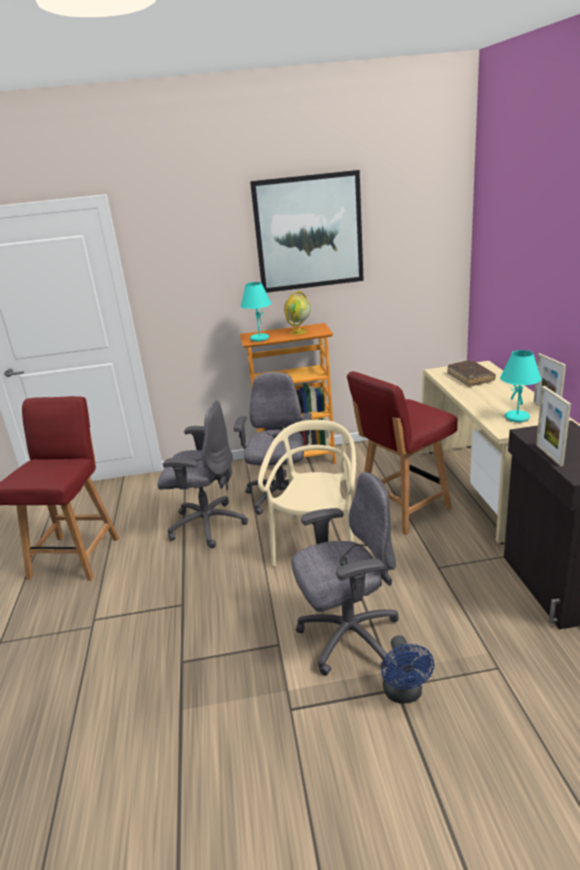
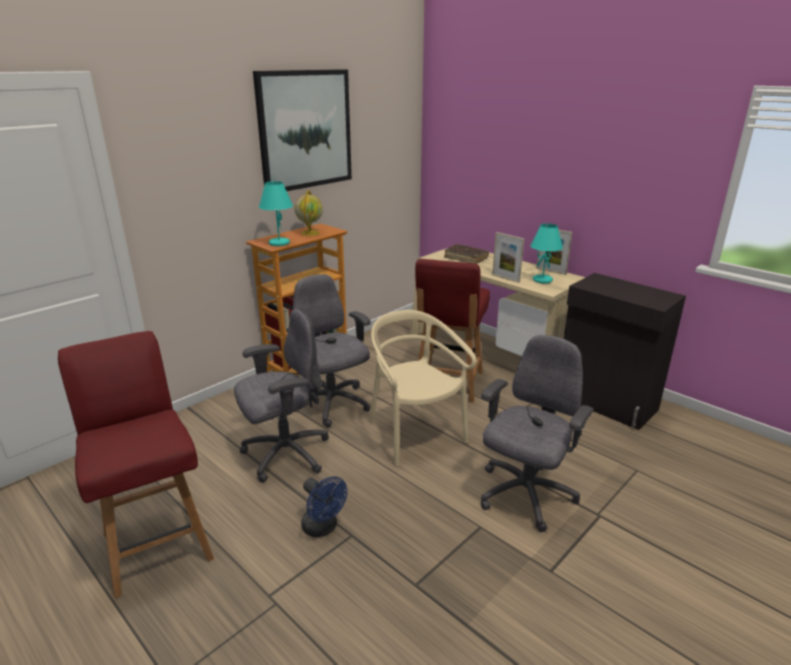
camera: 40 degrees left, 0 degrees up
(404, 694) = (608, 516): blue fan -> blue fan (323, 528)
(549, 455) = (620, 296): picture frame -> picture frame (505, 278)

